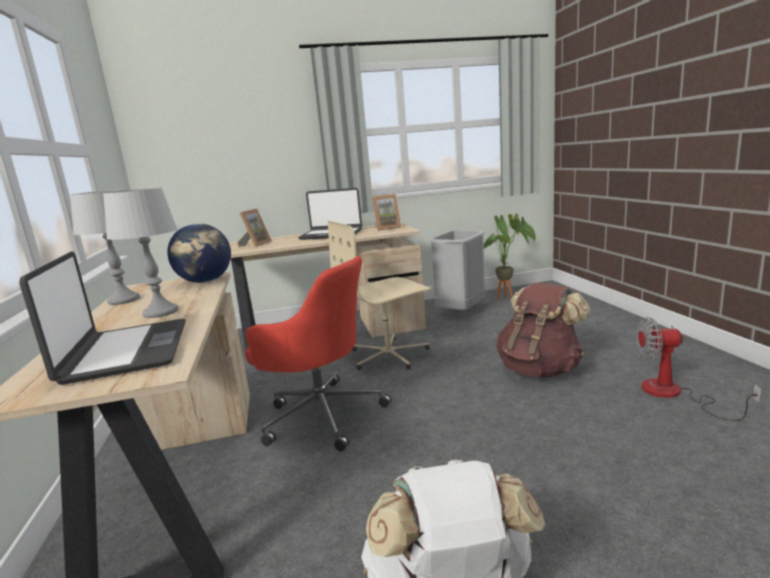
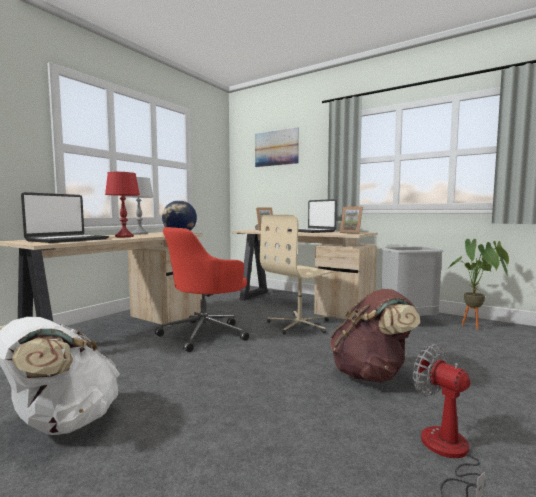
camera: 45 degrees right, 10 degrees down
(160, 312) = (124, 236): grey table lamp -> red table lamp
(220, 111) = (276, 148): none -> picture
(321, 414) = (205, 334): red office chair -> red office chair turned 60 degrees clockwise
(389, 355) = (300, 325): beige office chair -> beige office chair turned 60 degrees counterclockwise

